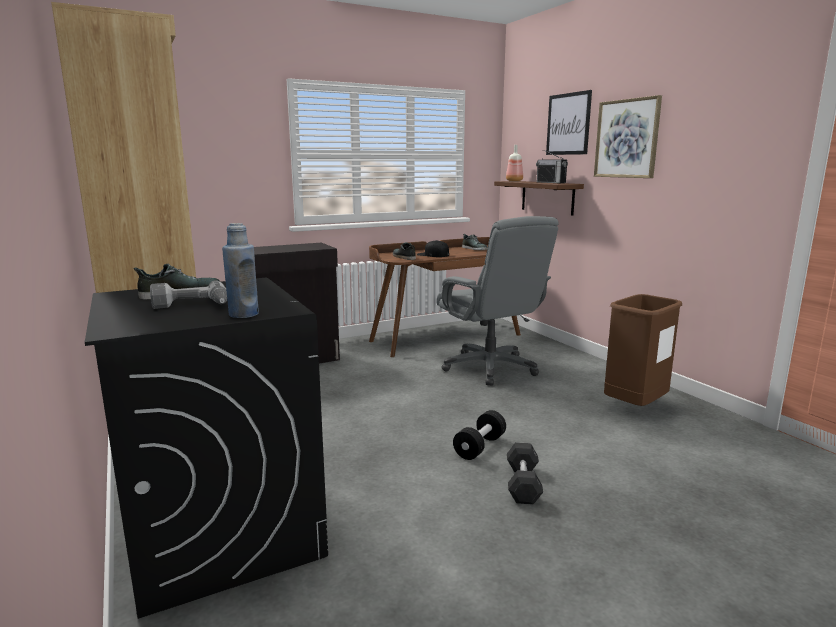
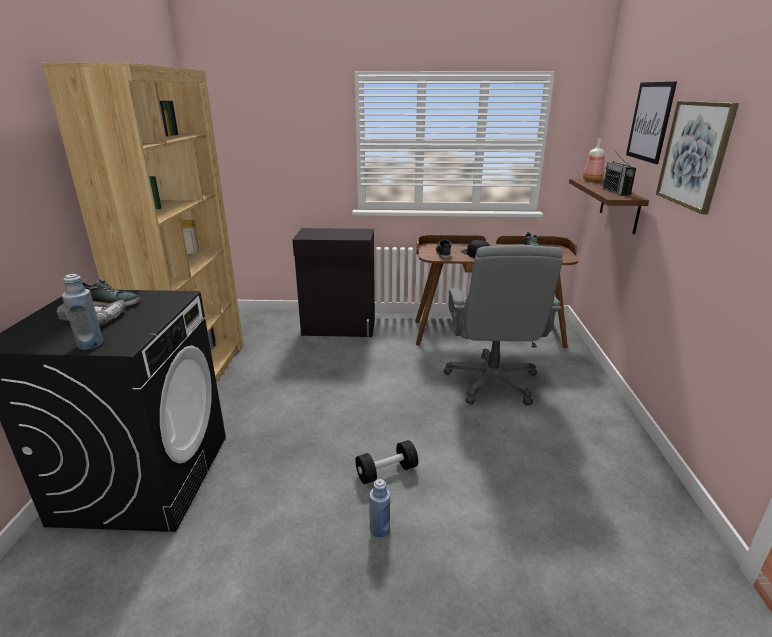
camera: 30 degrees right, 10 degrees up
(523, 484) = (379, 529): grey dumbbell -> blue bottle
(635, 407) = (594, 481): brown trash can -> none

